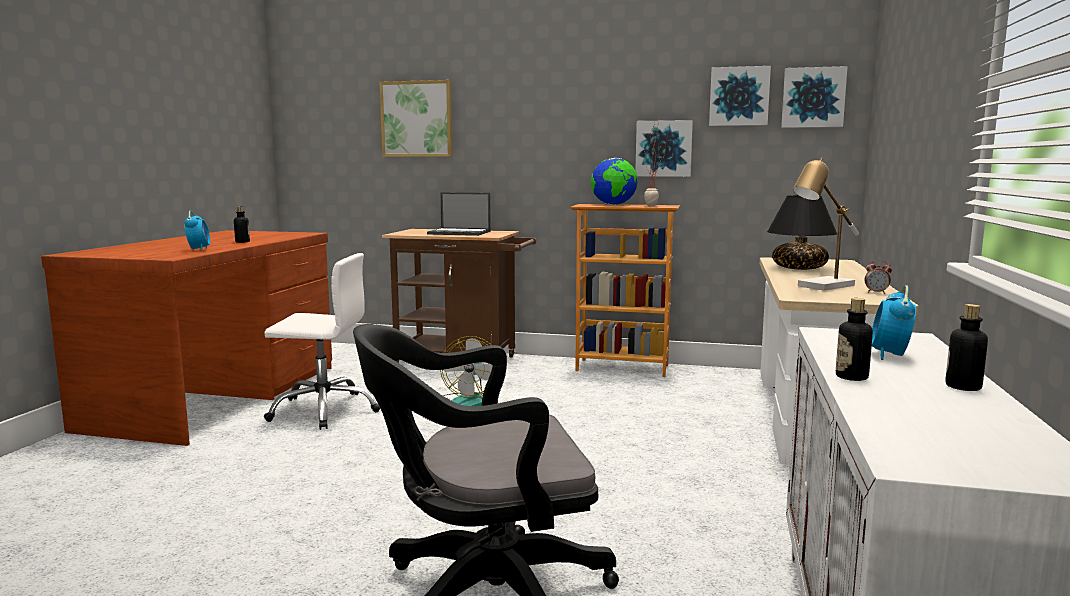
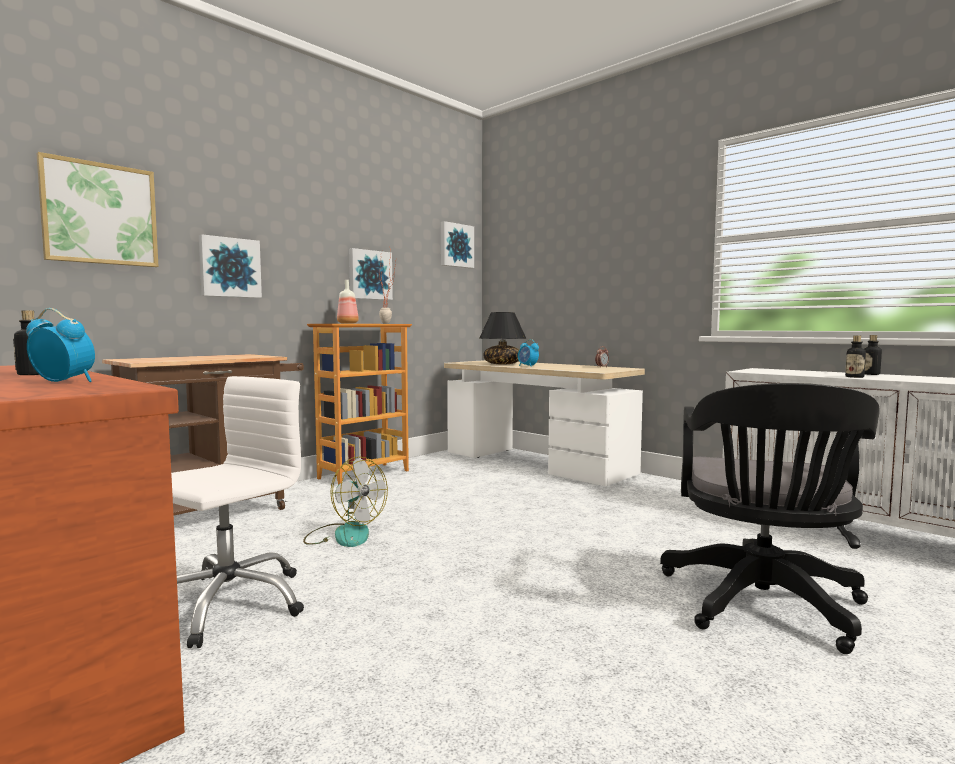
camera: 60 degrees left, 5 degrees down
(460, 233) = (210, 357): laptop -> none
(613, 205) = (348, 323): globe -> bottle
(739, 96) = (416, 238): picture -> picture (229, 267)
(822, 287) = (572, 368): table lamp -> none
(889, 355) = (805, 372): alarm clock -> alarm clock (527, 366)

